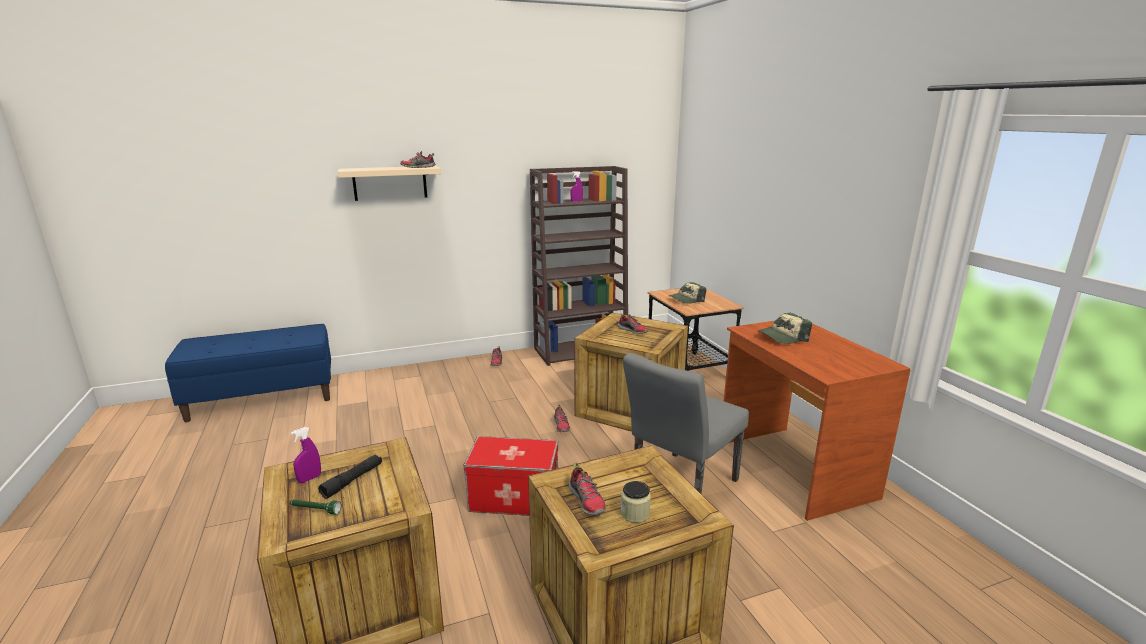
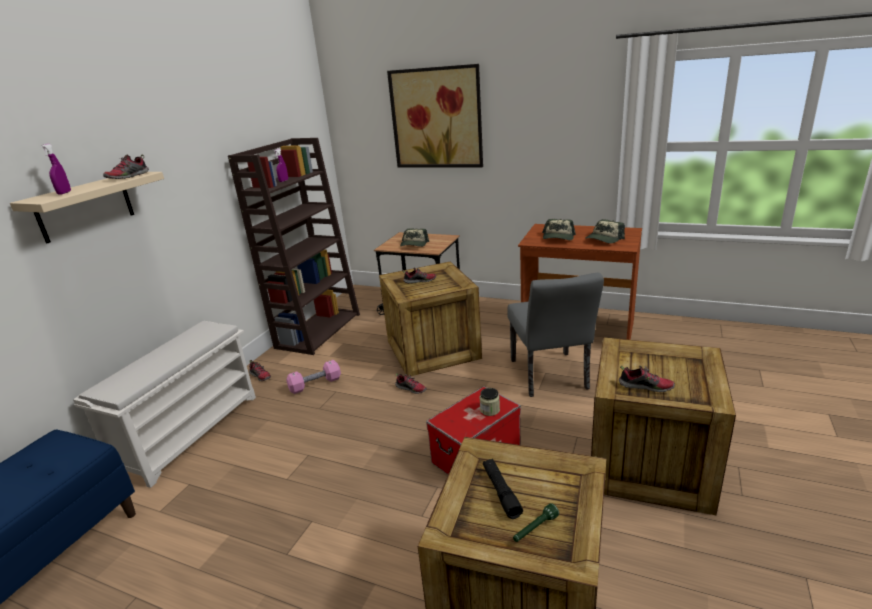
camera: 45 degrees left, 5 degrees up
(309, 478) = (468, 520): purple spray bottle -> purple spray bottle (64, 193)
(414, 374) = (191, 432): none -> white shoe rack
(514, 385) = (315, 384): none -> pink dumbbell
(635, 514) = (675, 376): jar -> jar (490, 410)
(751, 169) = (436, 118): none -> picture
(826, 358) = (604, 239): none -> cap

